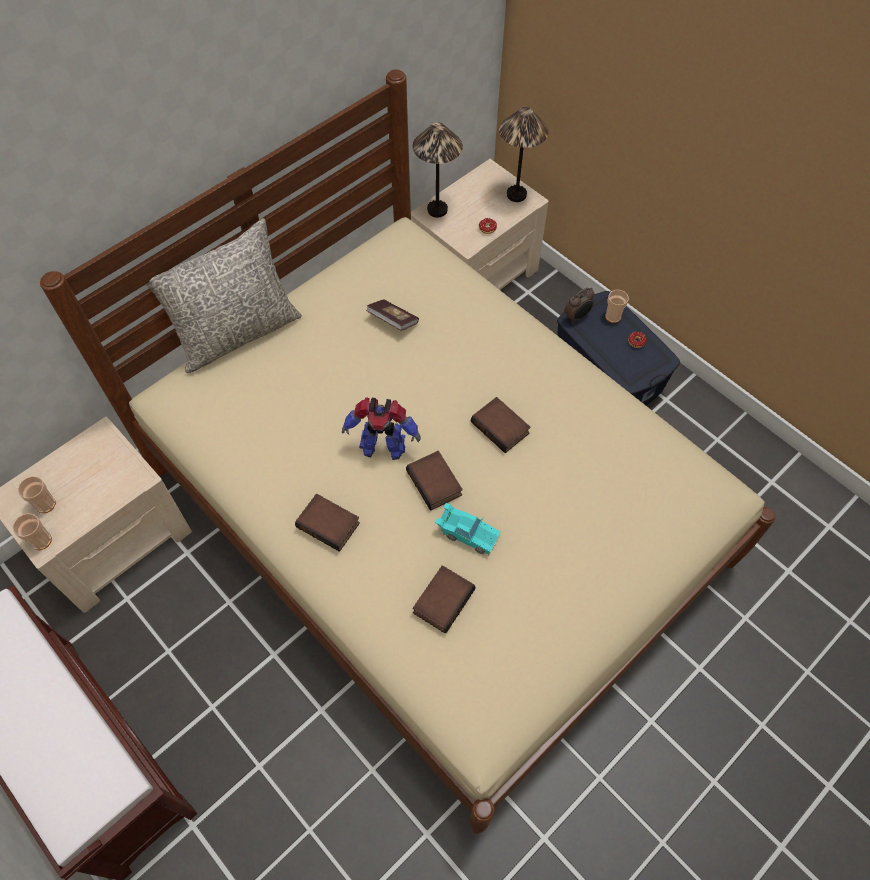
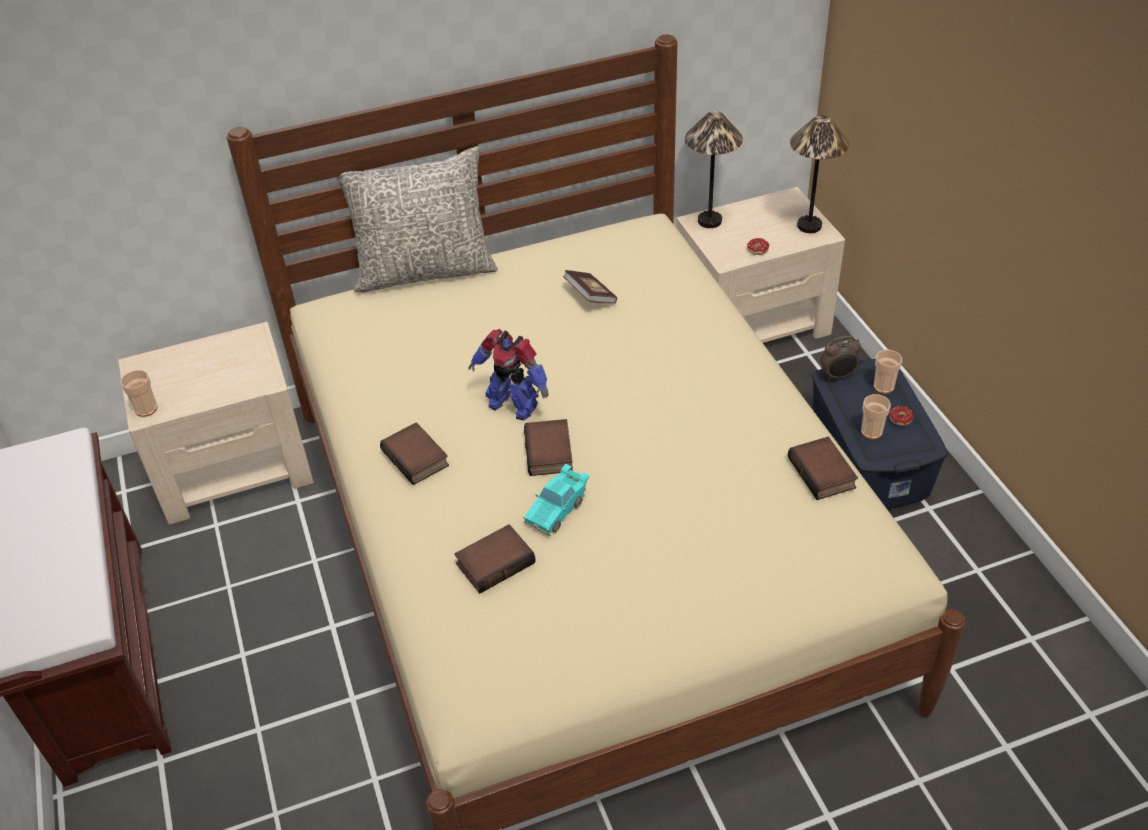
camera: 25 degrees right, 15 degrees down
(45, 504) = (168, 380): cup -> cup (871, 432)
(467, 534) = (557, 509): turquoise toy car -> turquoise toy car turned 75 degrees clockwise
(501, 427) = (654, 422): book -> book (823, 473)

